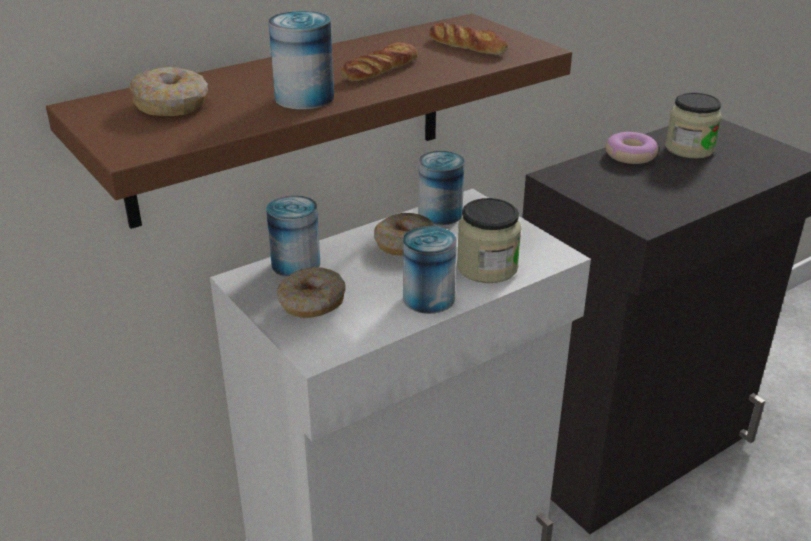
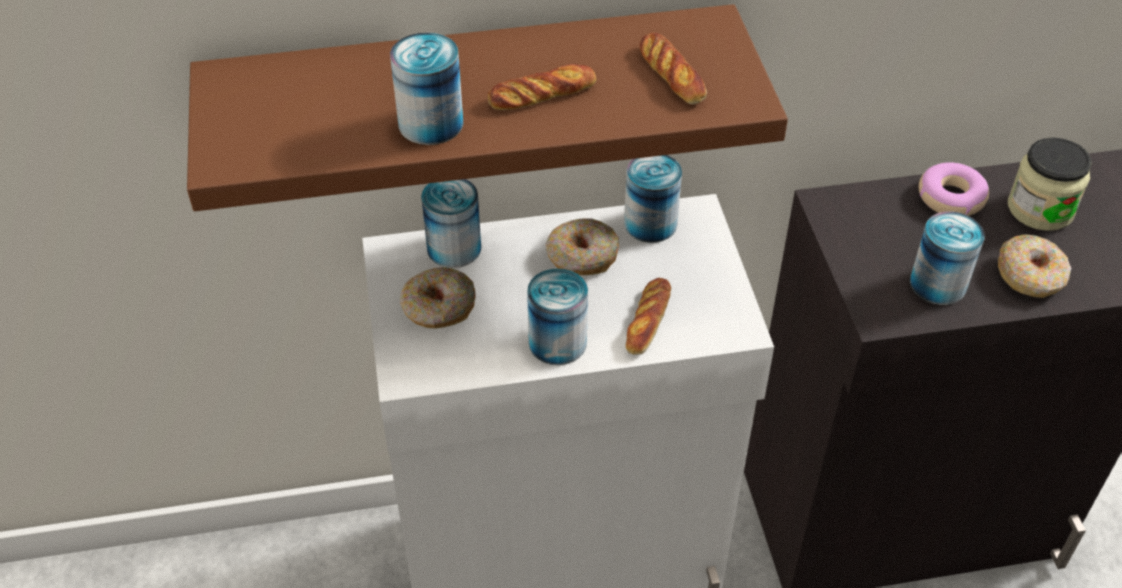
camera: 25 degrees right, 15 degrees up
(172, 105) = (299, 97): donut -> donut (1030, 276)
(487, 267) = (648, 321): jar -> bread
(665, 198) = (938, 284): none -> can

